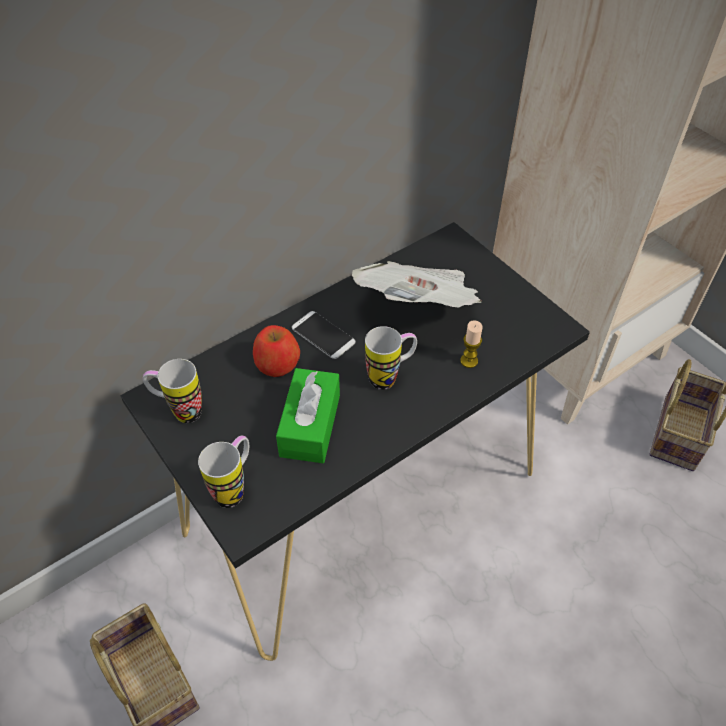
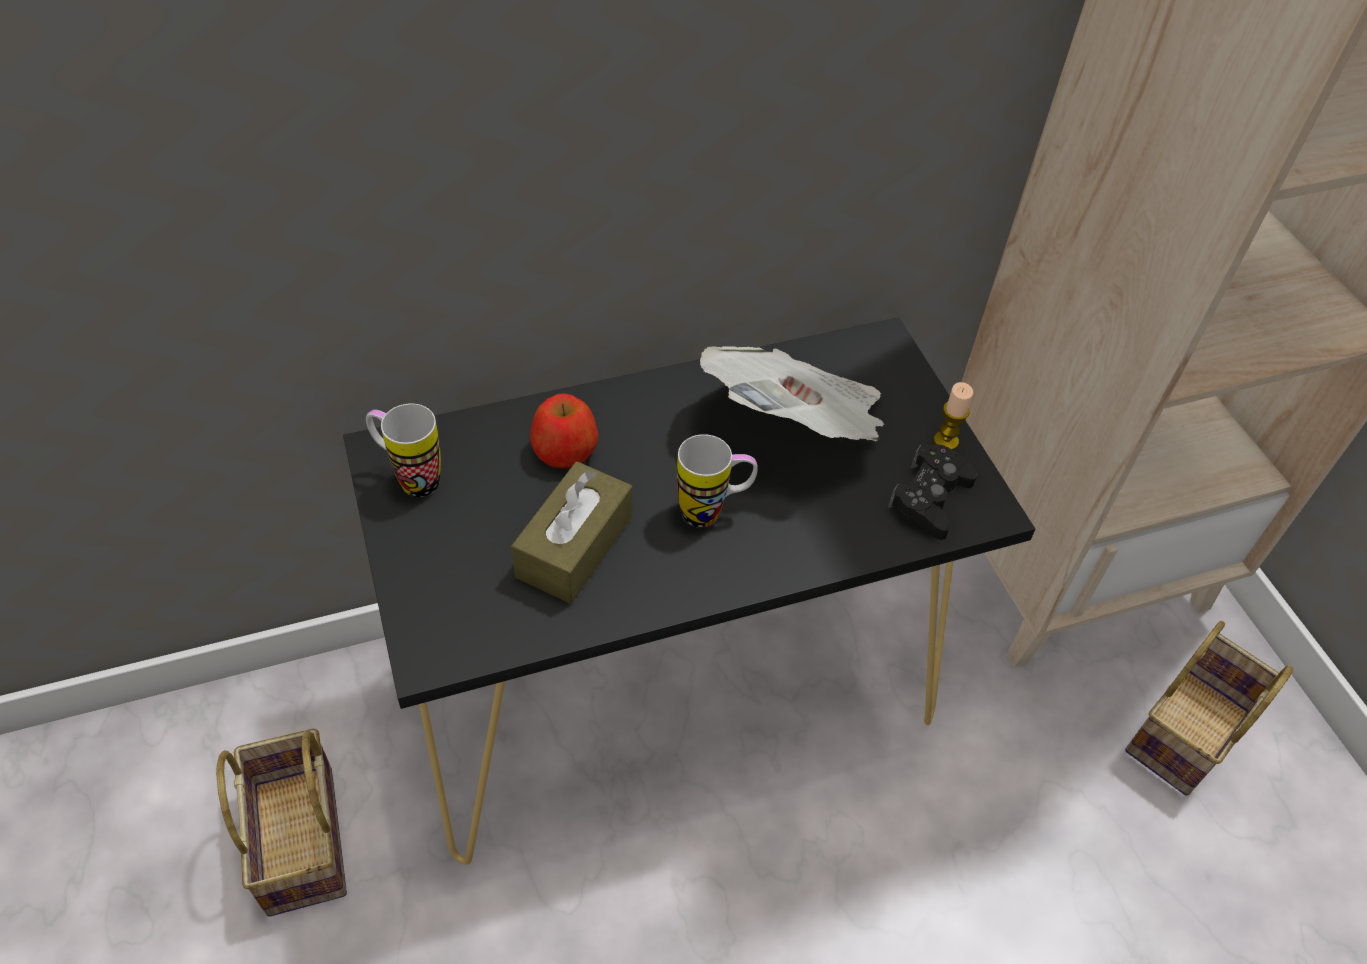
camera: 15 degrees right, 0 degrees up
(235, 488) = (439, 601): mug -> none
(310, 425) = (574, 547): green tissue box -> brown tissue box
(323, 335) = (643, 429): phone -> none
(469, 361) = (835, 521): candle -> candle (946, 441)
(520, 330) = (930, 498): none -> black game controller

